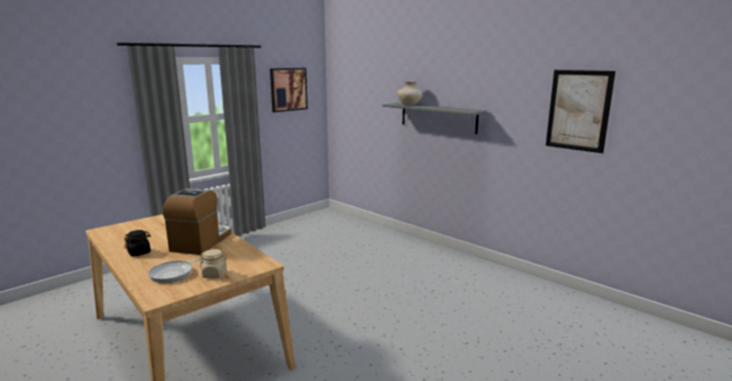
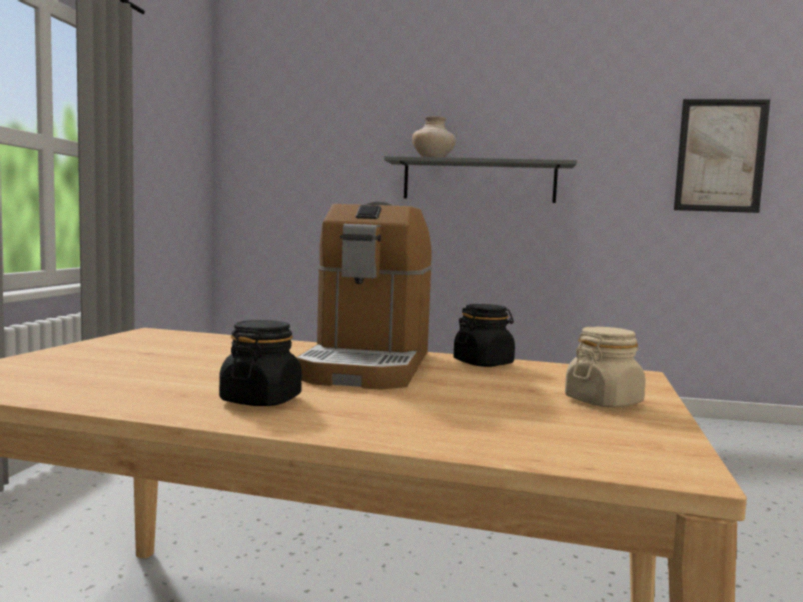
camera: 35 degrees left, 10 degrees down
(174, 273) = (509, 416): frying pan -> none
(201, 242) = (368, 365): coffee machine -> coffee machine turned 150 degrees counterclockwise
(237, 248) = (483, 363): none -> black jar
(288, 89) = (167, 124): picture -> none

